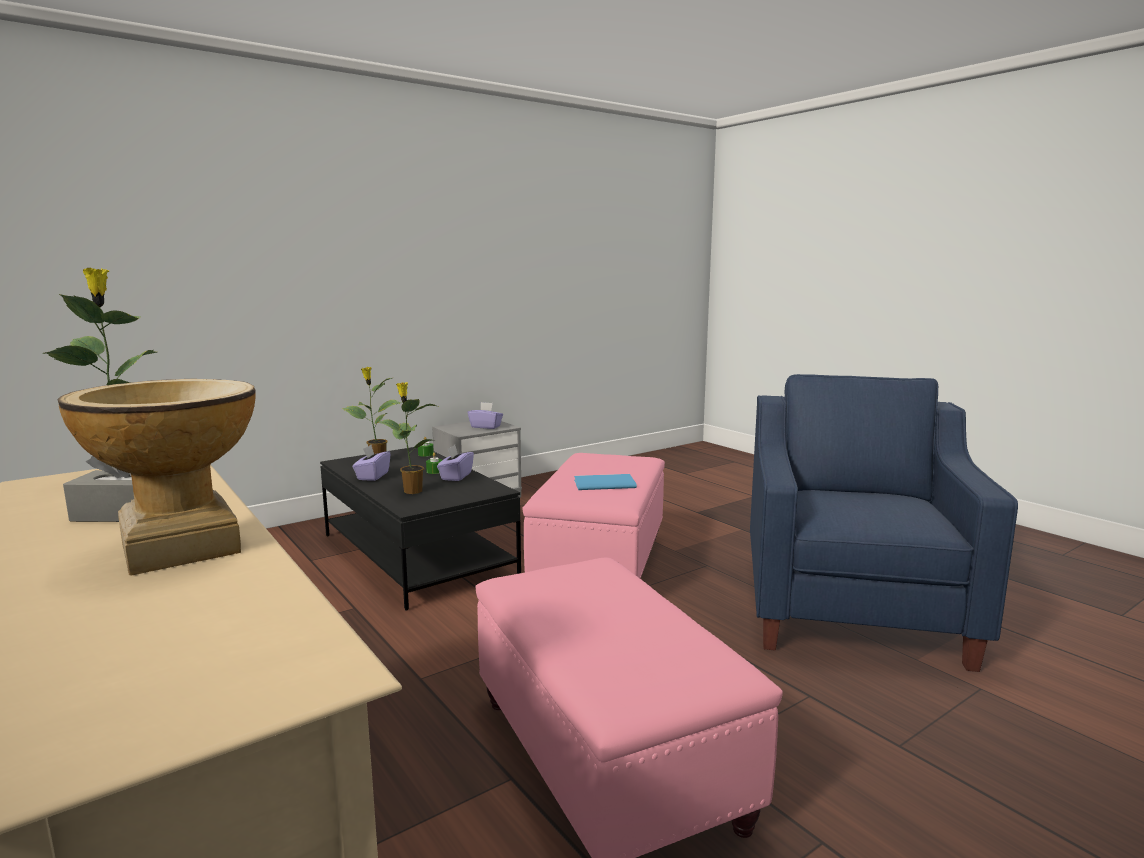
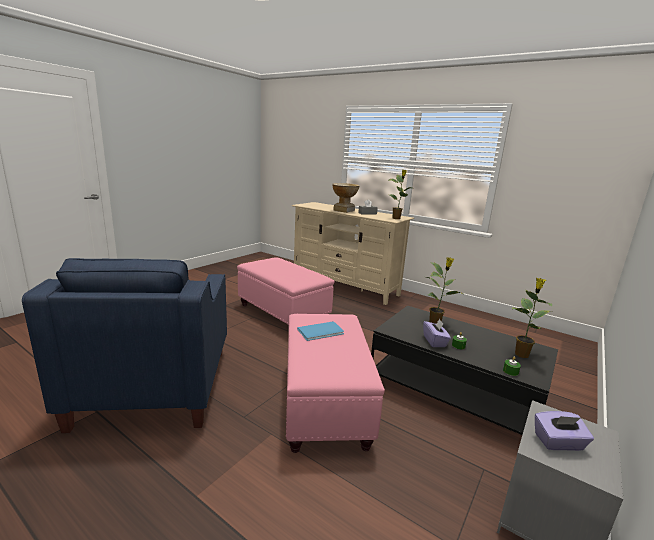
camera: 160 degrees right, 5 degrees up
(372, 476) = (485, 335): purple tissue box -> none

